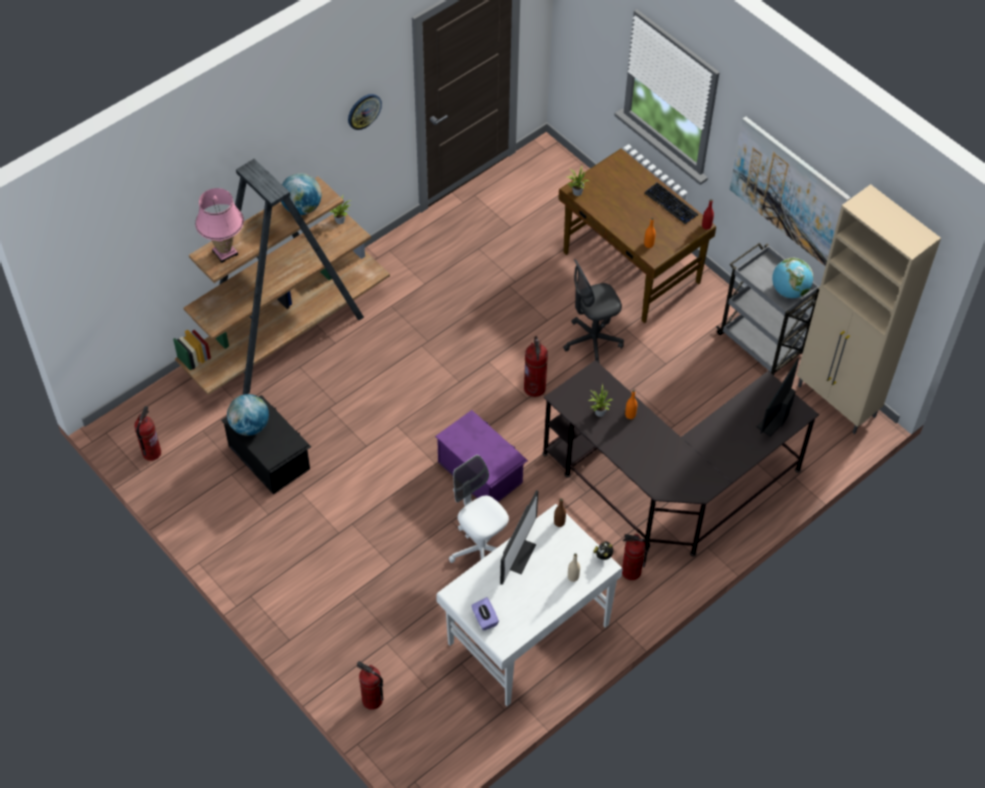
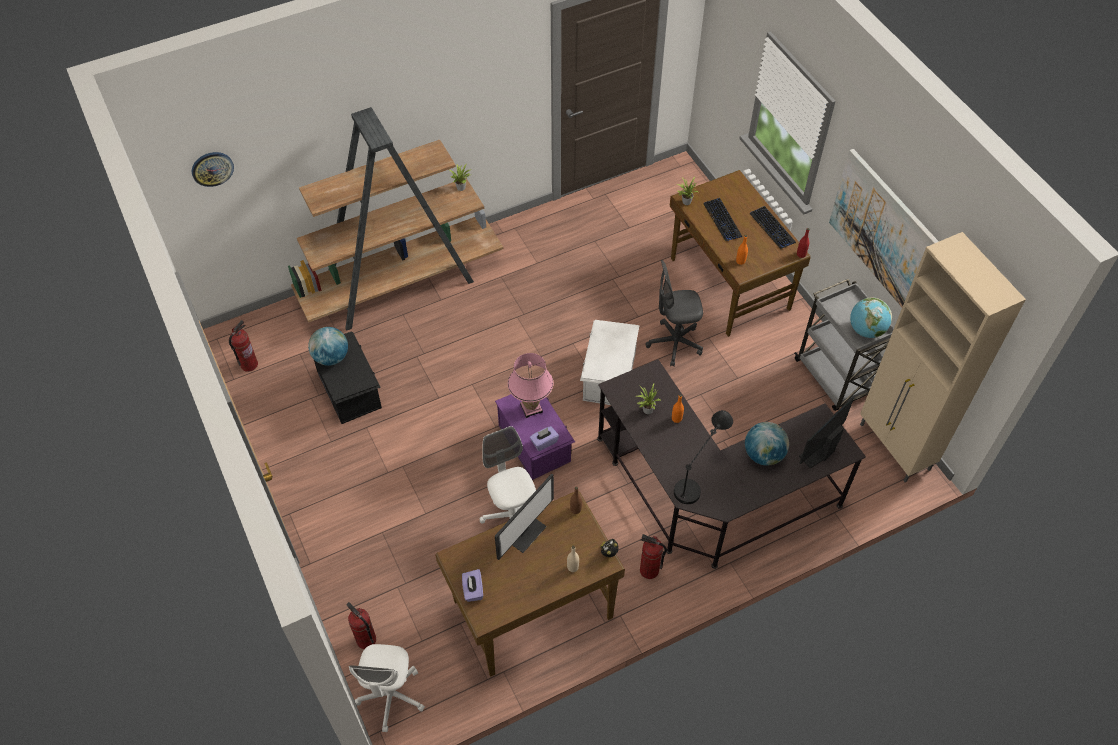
camera: 15 degrees right, 0 degrees up
(225, 252) = (331, 191): pink table lamp -> pink table lamp (531, 408)
(302, 208) = (415, 164): globe -> globe (763, 454)
(364, 111) = (495, 87): wall clock -> wall clock (212, 168)
(415, 747) = (391, 697): none -> white office chair
(498, 467) = (544, 442): none -> purple tissue box
(527, 633) = (531, 608): white desk -> brown desk
(534, 388) = (608, 376): fire extinguisher -> white storage box
(619, 205) = (722, 220): none -> keyboard
(667, 464) = (699, 475): none -> black table lamp

